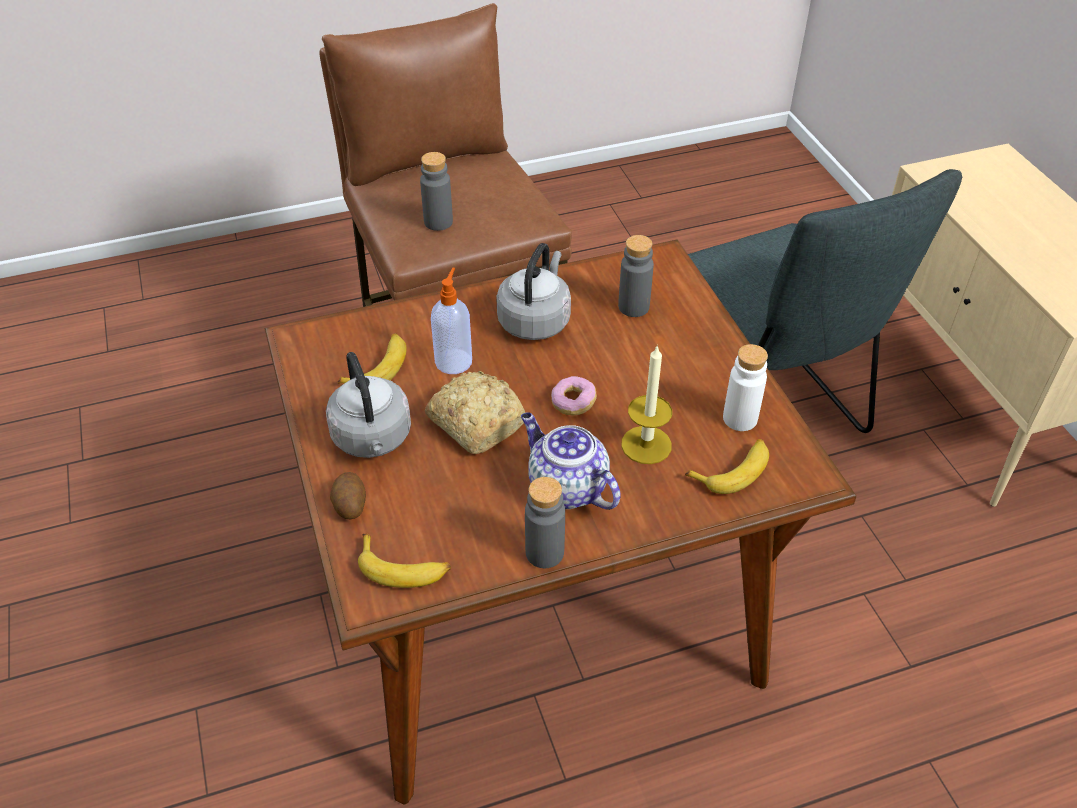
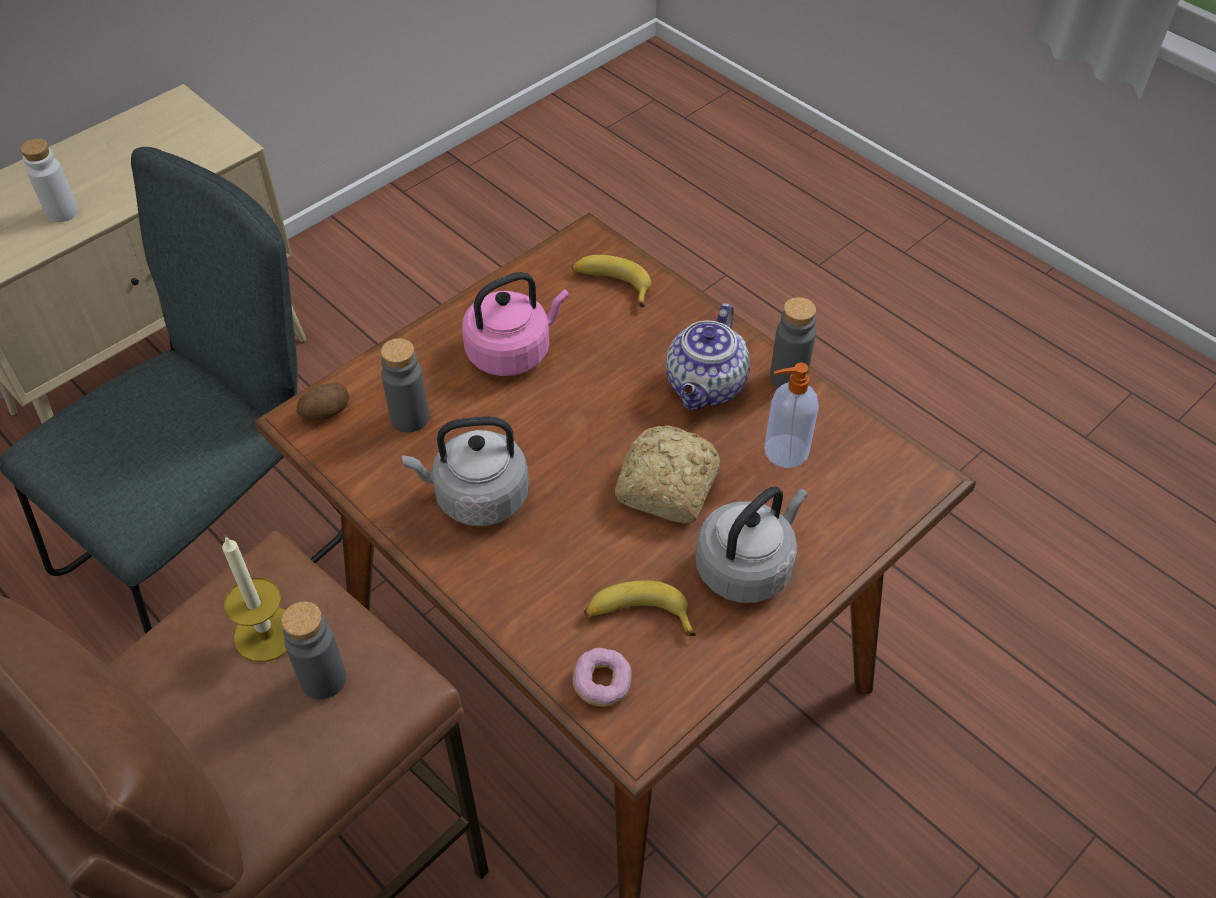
camera: 115 degrees left, 5 degrees up
(349, 505) = (841, 543): potato -> potato (326, 412)
(404, 568) = (876, 467): banana -> none
(454, 360) = (586, 547): soap dispenser -> soap dispenser (784, 451)
(573, 403) = (592, 419): donut -> donut (602, 684)
(646, 445) = (616, 348): candle -> candle (266, 634)
(676, 380) = (513, 351): none -> pink kettle
(740, 418) = (542, 295): white bottle -> white bottle (62, 212)

